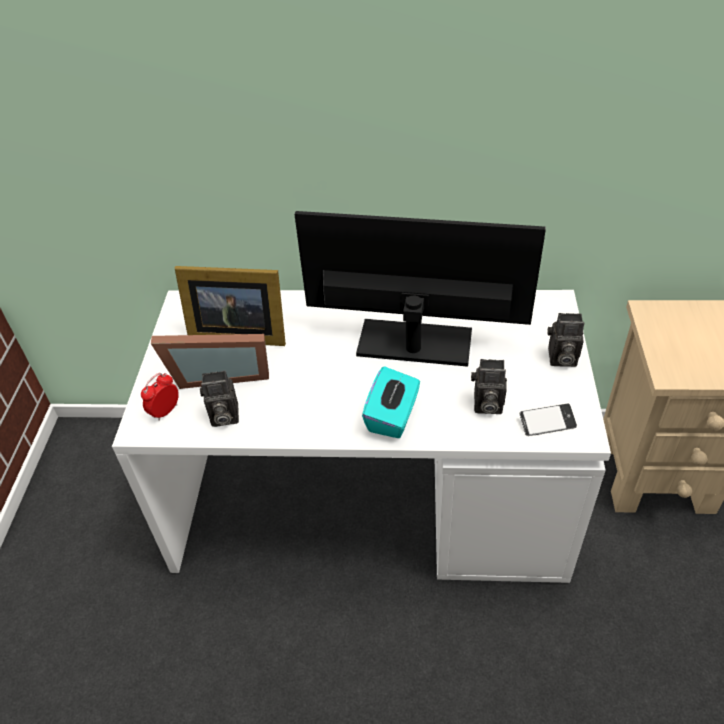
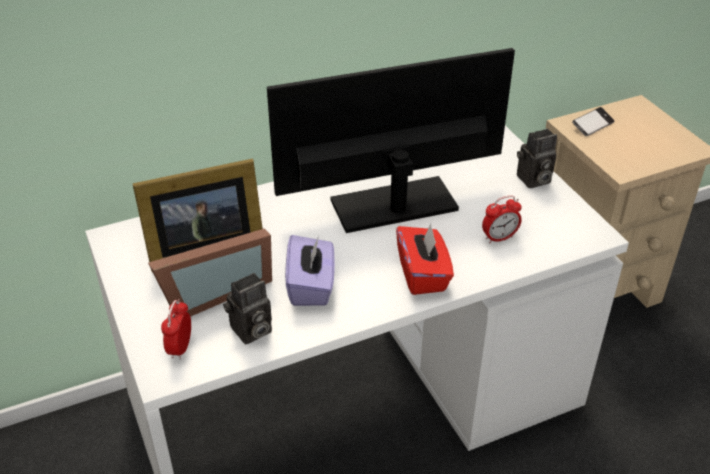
camera: 30 degrees left, 5 degrees down
(295, 395) = (311, 286): none -> purple tissue box
(392, 416) = (423, 275): turquoise tissue box -> red tissue box
(486, 405) = (499, 238): camera -> alarm clock
(547, 423) = (561, 235): phone -> phone (592, 125)

